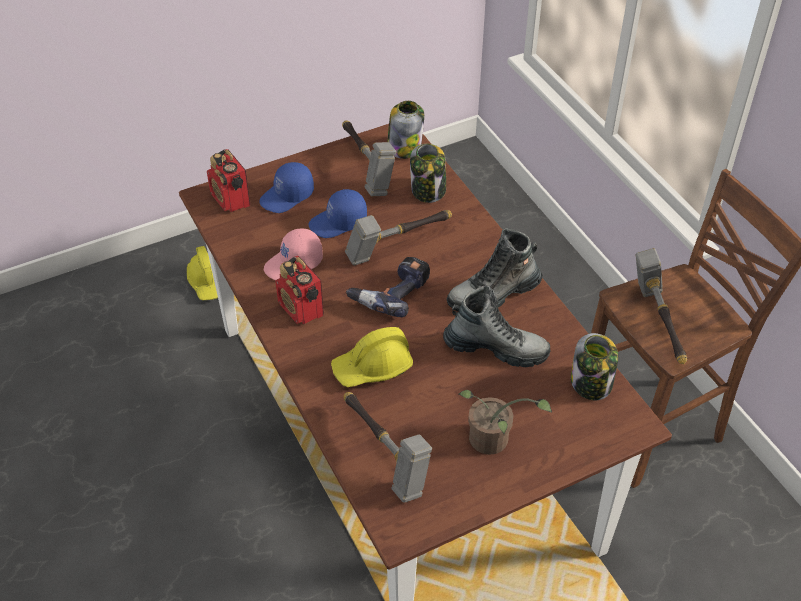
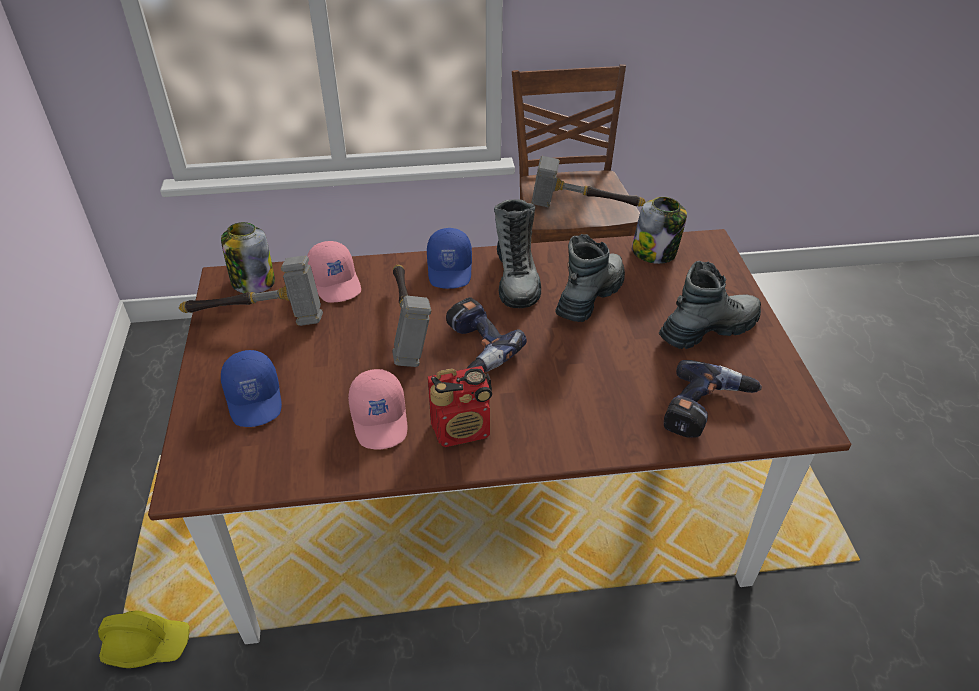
camera: 70 degrees left, 5 degrees down
(231, 200) = (217, 457): radio -> none
(338, 223) = (336, 364): blue cap -> blue cap (450, 269)
(372, 367) = (580, 390): yellow hard hat -> none
(384, 454) = (706, 410): hammer -> power drill
(428, 190) = (336, 282): jar -> pink cap
(493, 442) = (708, 329): potted plant -> boot

